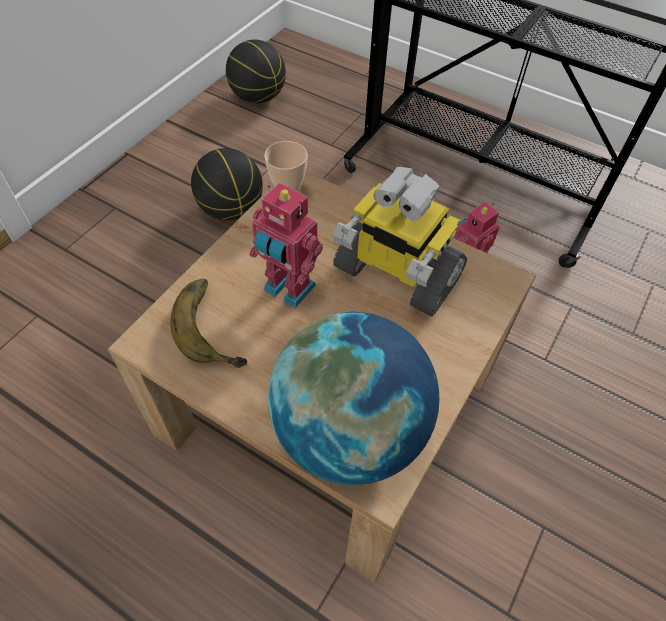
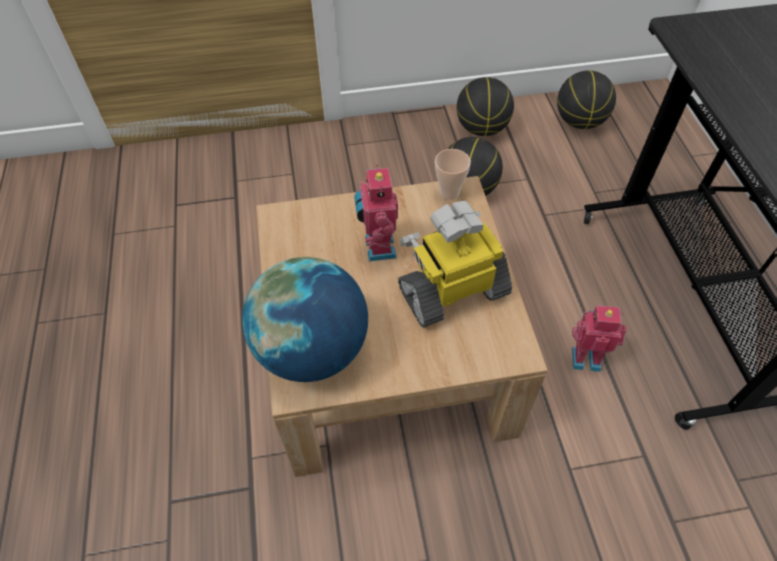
camera: 50 degrees right, 0 degrees up
(183, 152) = (481, 129): none -> basketball
(215, 325) = (317, 236): banana -> none
(395, 273) = (452, 290): toy robot -> toy robot turned 75 degrees clockwise

